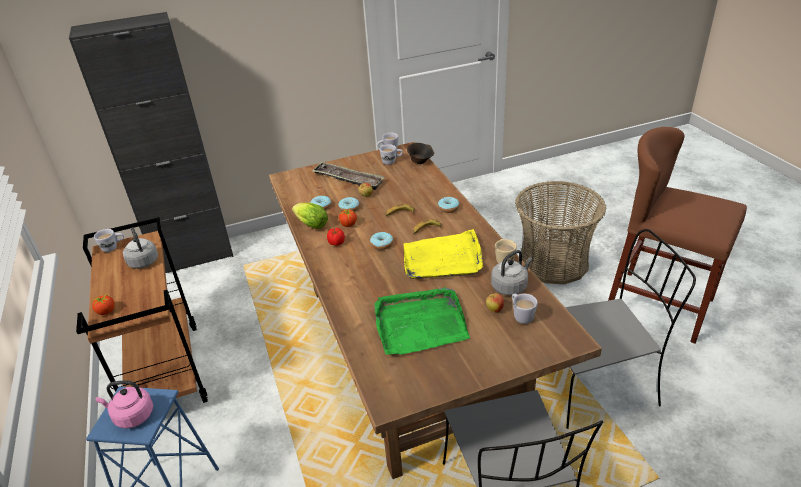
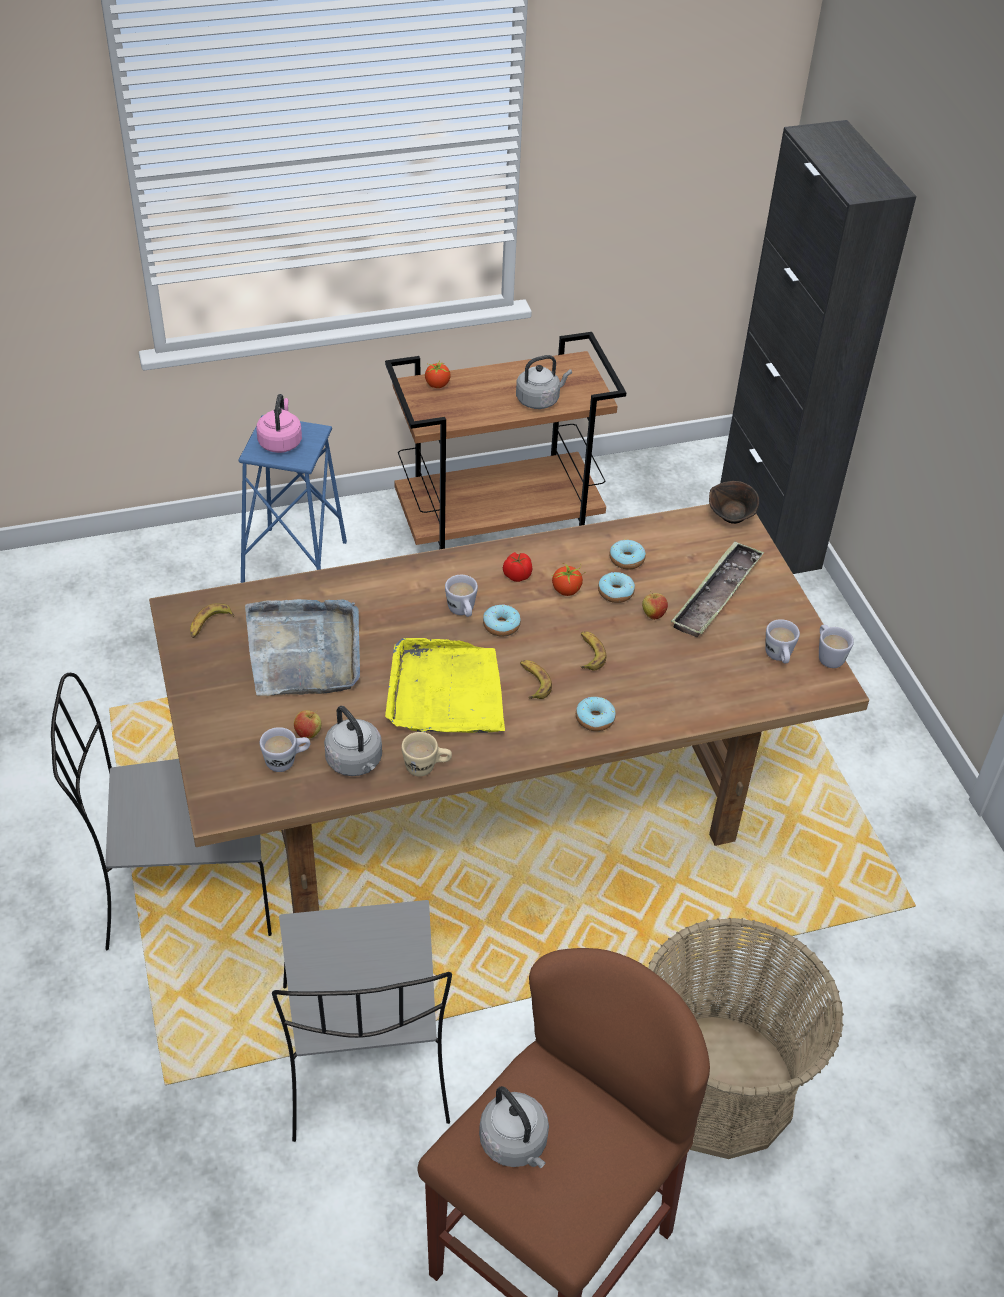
camera: 90 degrees right, 10 degrees up
(113, 247) = (578, 369): white mug -> white mug (462, 612)
(310, 224) = (575, 547): lettuce -> none
(401, 380) = (209, 624): none -> banana
(419, 324) = (304, 651): green tray -> grey tray
(420, 161) = (776, 700): brown bowl -> brown bowl (731, 518)
(702, 218) = (515, 1144): none -> grey kettle

